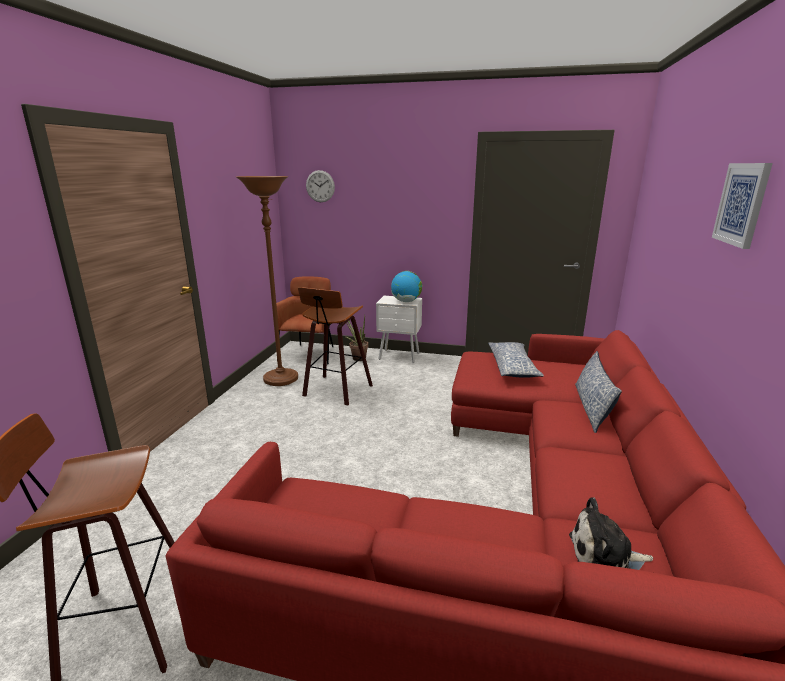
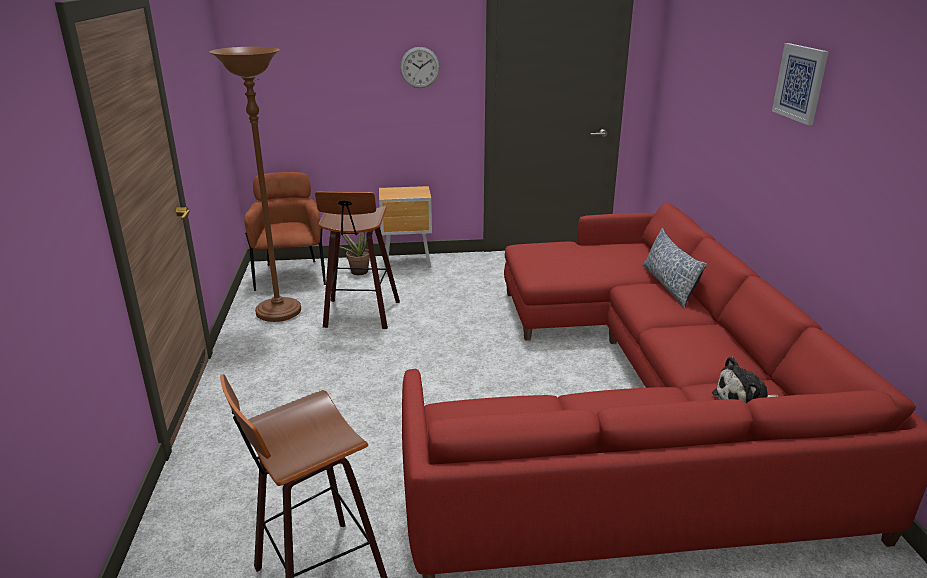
camera: 20 degrees left, 5 degrees up
(320, 186) = (283, 50): wall clock -> wall clock (420, 67)
(400, 357) = (408, 262): white nightstand -> brown nightstand
(406, 301) = (414, 193): globe -> none
(512, 367) = (572, 256): pillow -> none

